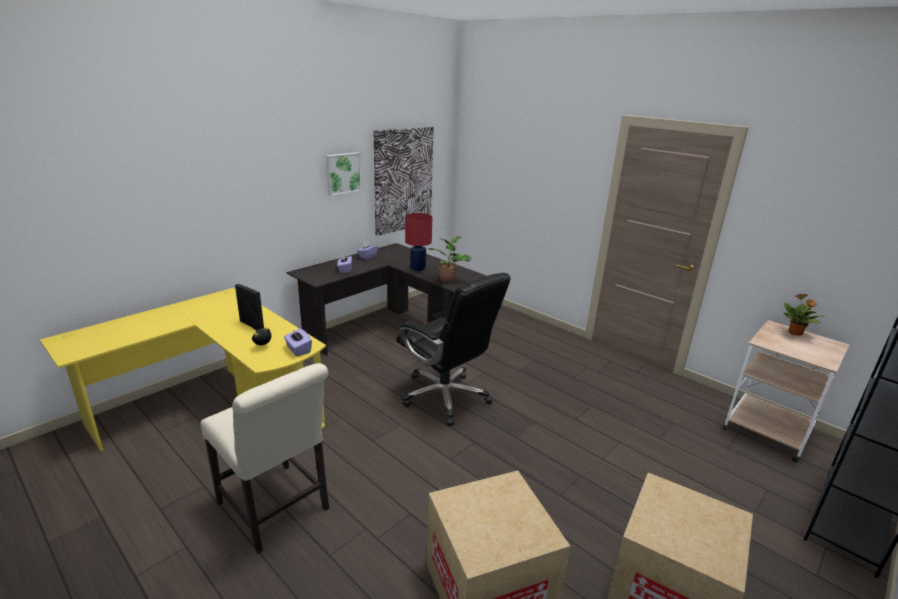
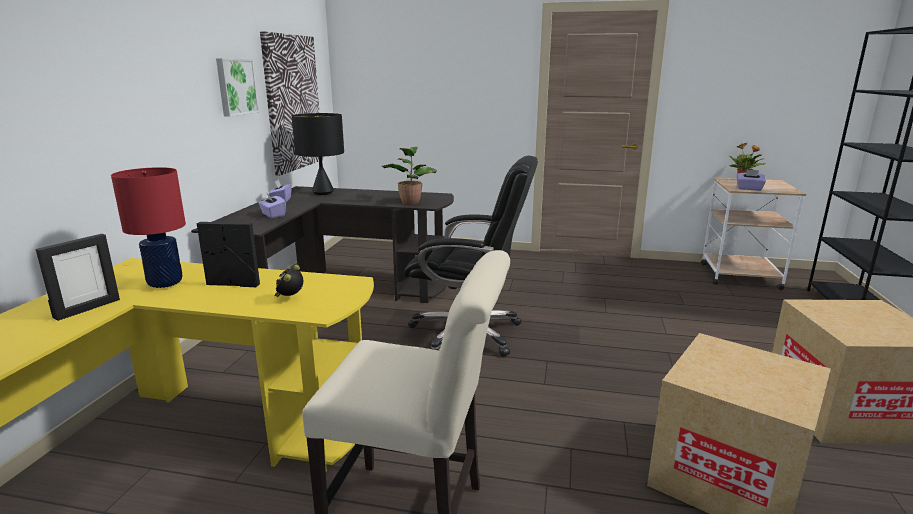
camera: 30 degrees left, 5 degrees down
(175, 320) = (87, 308): none -> picture frame
(298, 350) = (346, 289): purple tissue box -> purple tissue box (749, 189)
(403, 255) = (323, 193): none -> black table lamp
(418, 269) = (362, 200): red table lamp -> red table lamp (165, 284)

